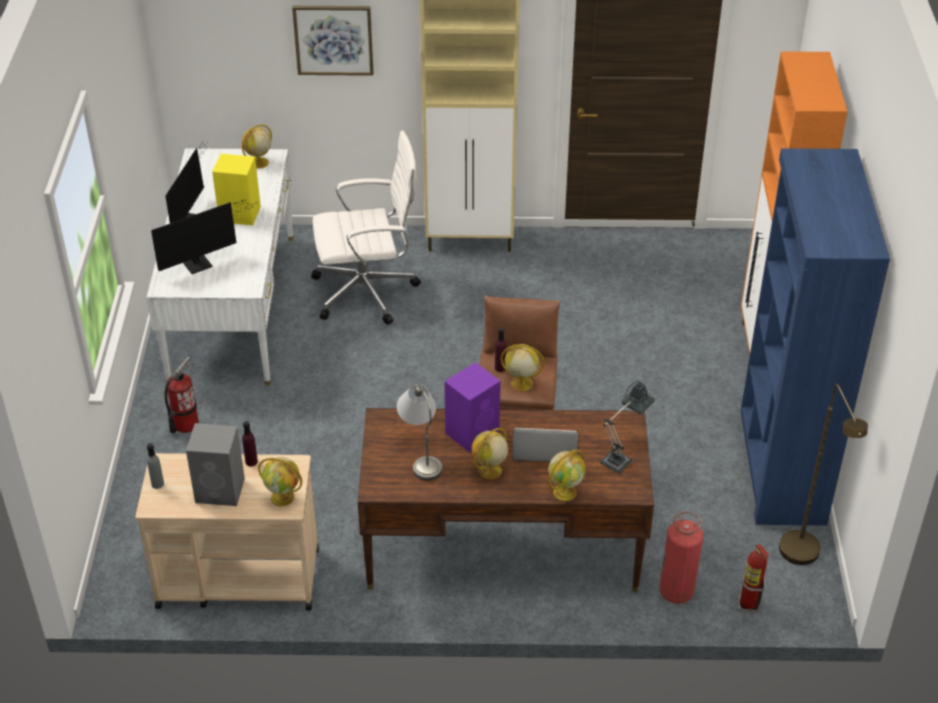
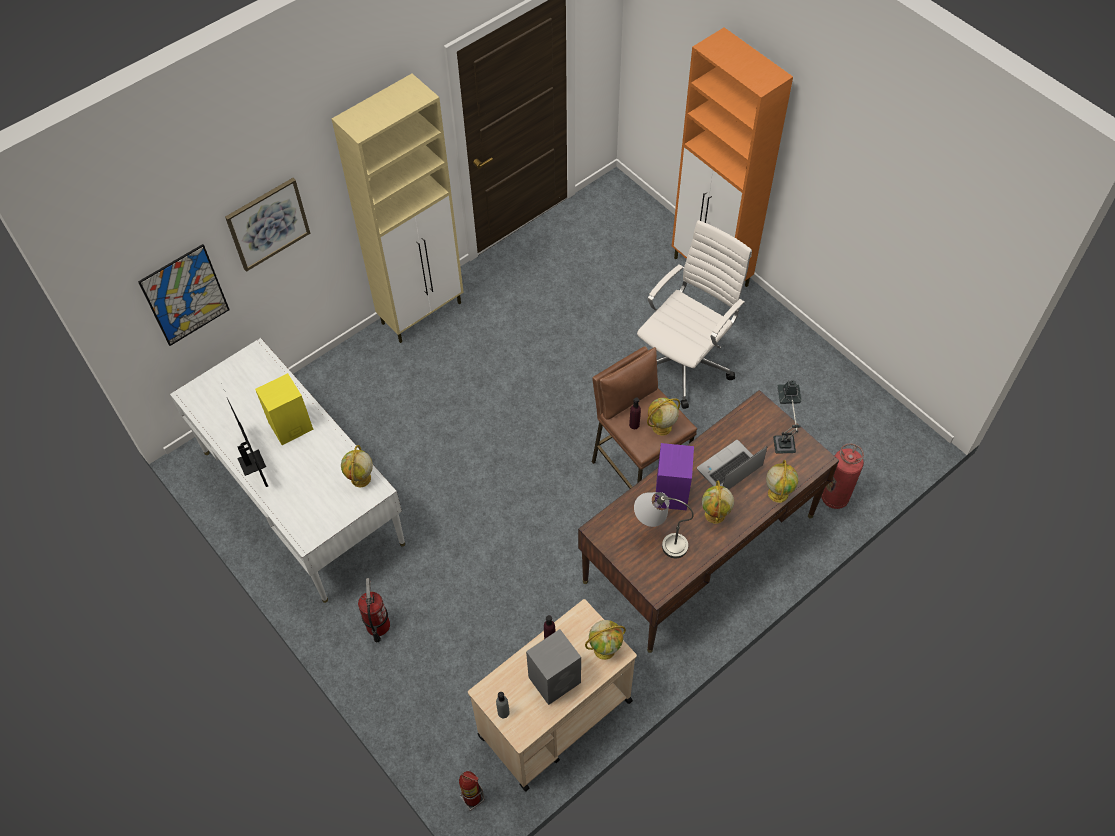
camera: 40 degrees left, 15 degrees up
(202, 263) = (312, 493): monitor -> none
(235, 63) = (185, 295): none -> picture
(259, 163) = (251, 367): globe -> globe (361, 479)
(368, 291) = (392, 410): white office chair -> white office chair (685, 362)
(748, 605) = (882, 473): fire extinguisher -> fire extinguisher (472, 798)
(780, 467) = (803, 355): blue bookcase -> none
(804, 558) = (880, 414): brown floor lamp -> none

